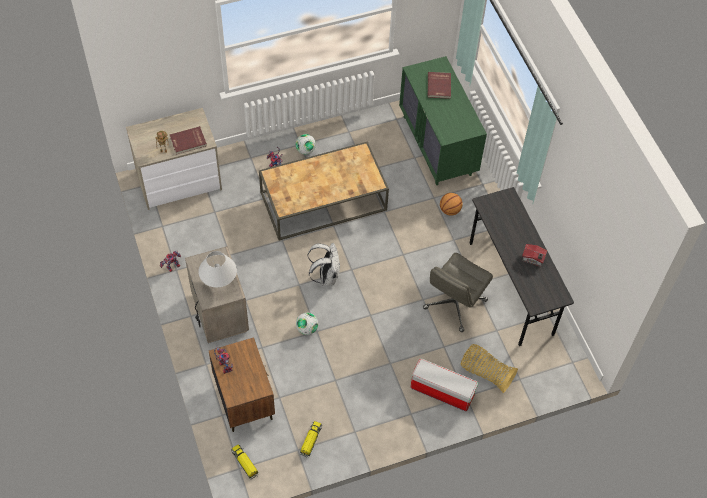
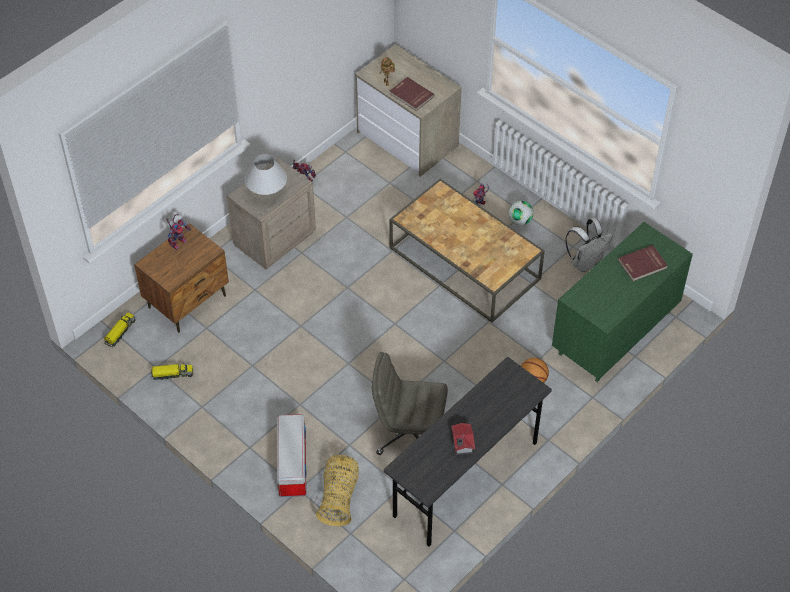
camera: 65 degrees right, 5 degrees down
(307, 329) = (298, 316): football -> none
(326, 276) = (372, 305): white backpack -> white backpack (586, 262)

